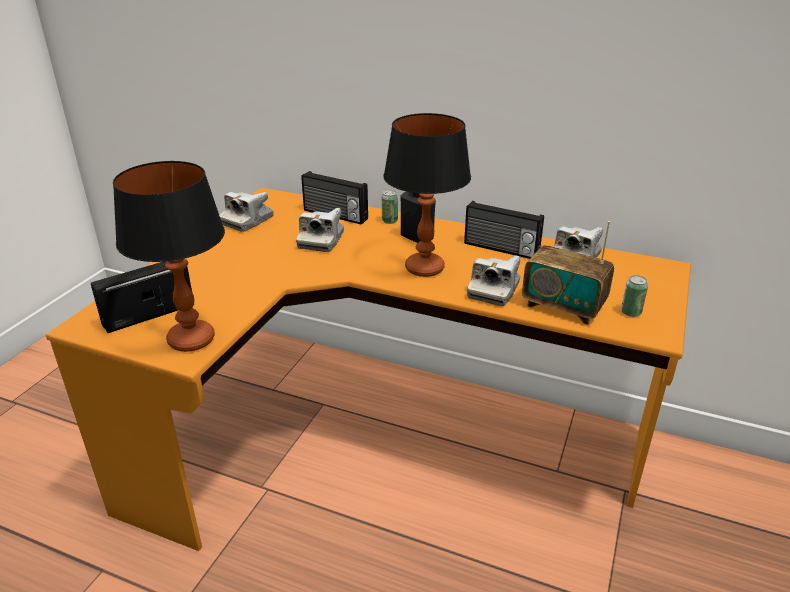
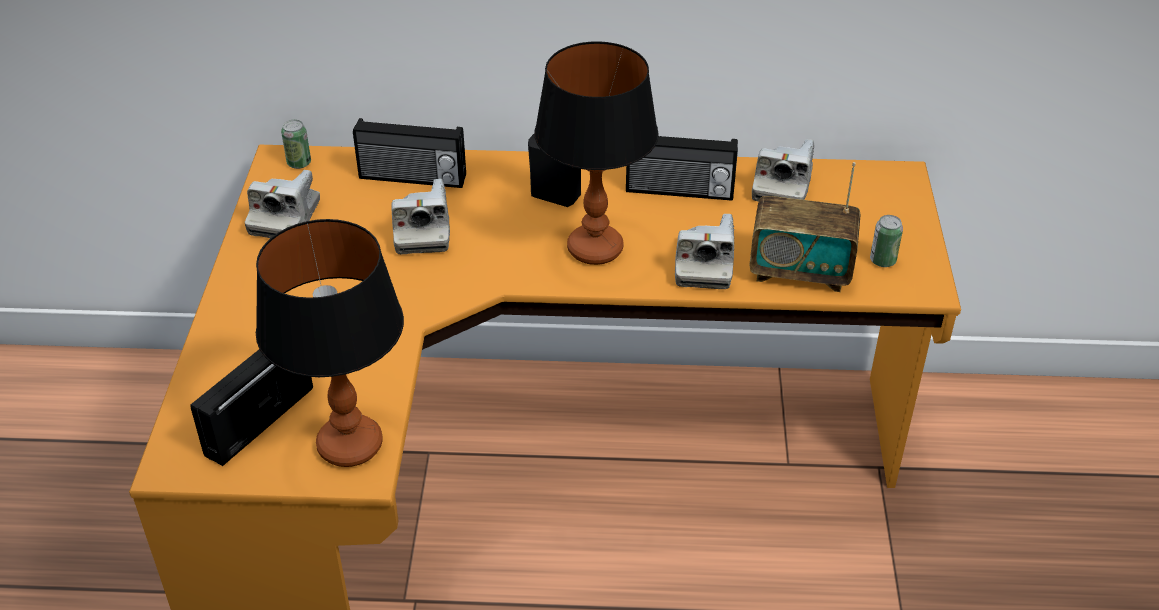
camera: 20 degrees left, 10 degrees up
(389, 221) = (499, 172): can -> can (299, 163)

